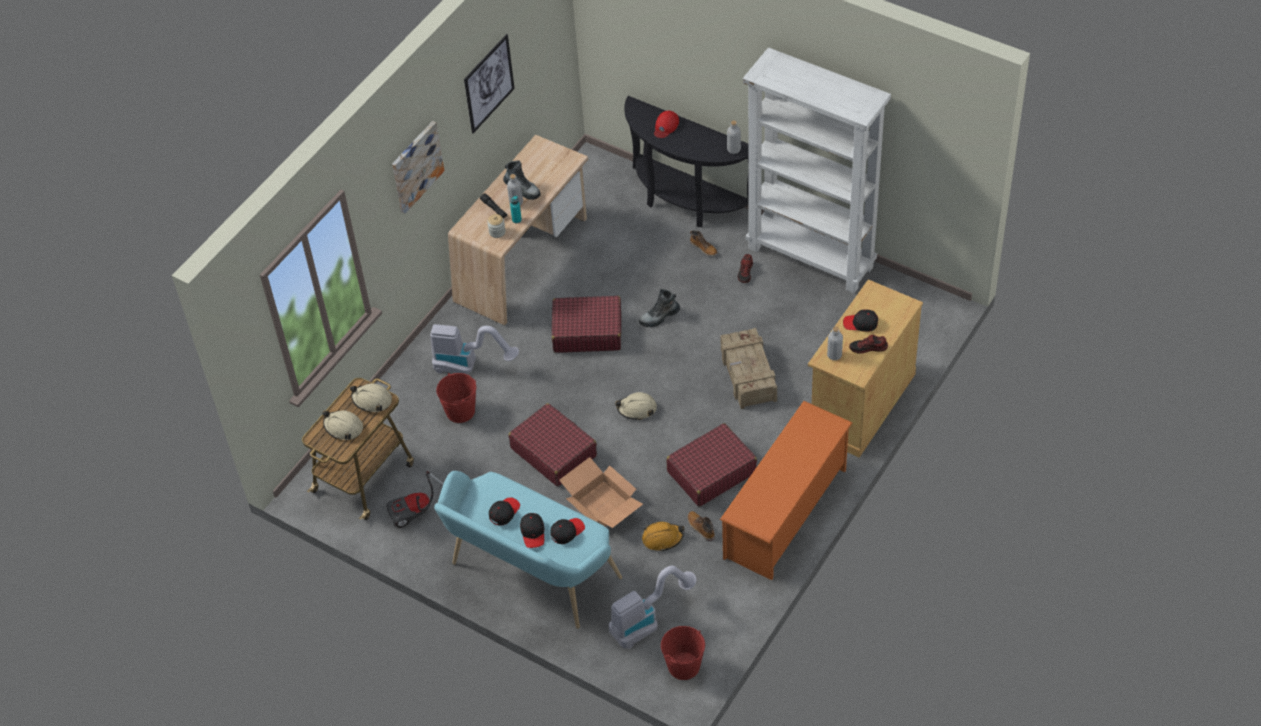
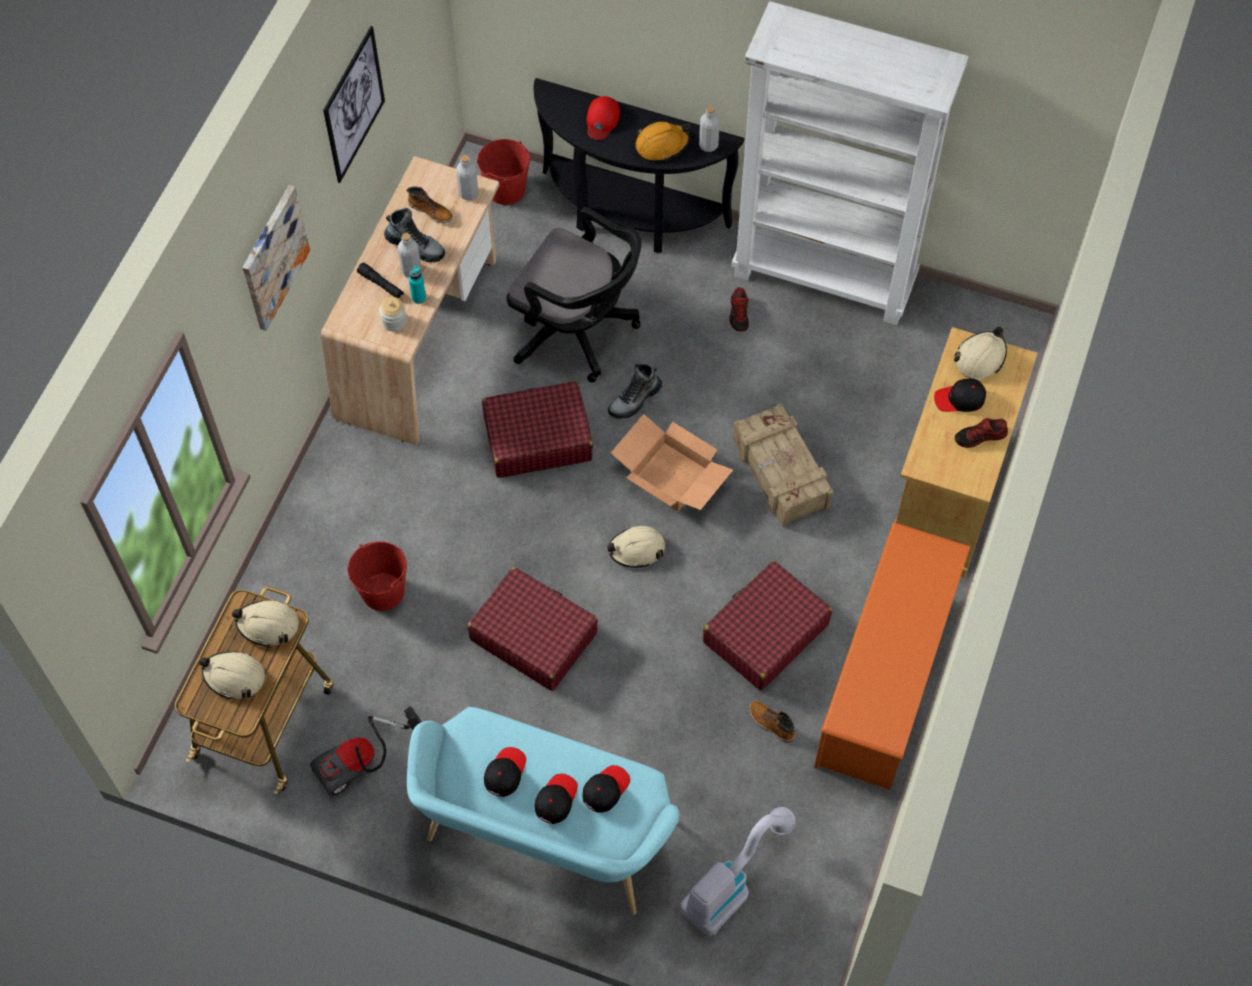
camera: 15 degrees left, 10 degrees up
(470, 365) = (380, 516): vacuum cleaner -> none
(533, 533) = (556, 800): black cap -> black cap turned 135 degrees counterclockwise
(603, 505) = (624, 709): cardboard box -> cardboard box (672, 476)
(631, 269) = (577, 331): none -> black office chair
(662, 538) = (721, 749): orange hard hat -> orange hard hat (662, 145)
(684, 666) = (799, 948): red bucket -> red bucket (506, 189)
(704, 248) = (672, 284): boot -> boot (431, 211)
(834, 355) = (935, 455): grey bottle -> grey bottle (468, 193)
(882, 300) = (980, 358): none -> beige hard hat

